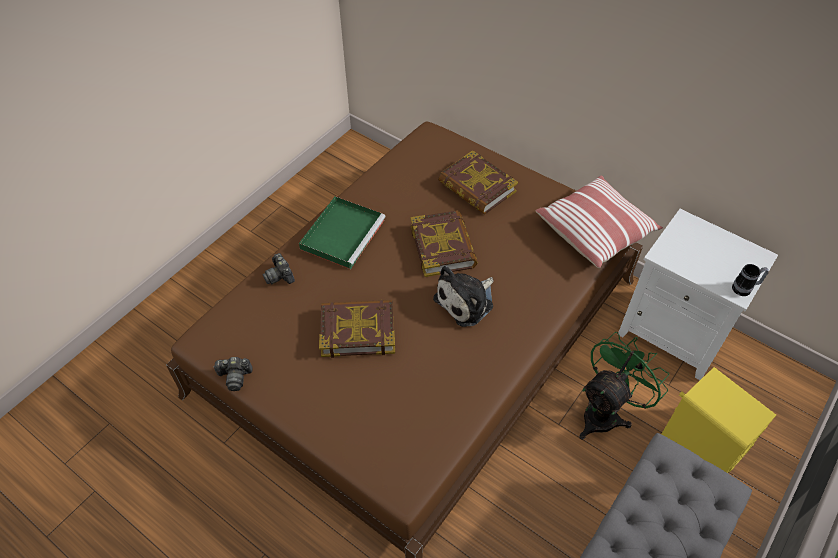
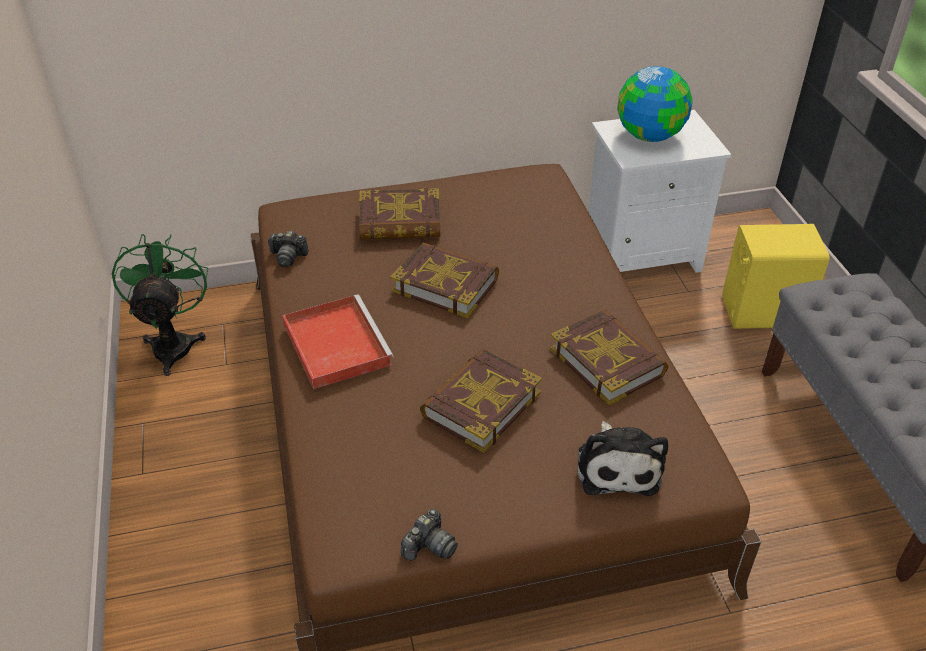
camera: 50 degrees left, 10 degrees down
(280, 276) = (328, 427): camera -> camera (288, 257)
(343, 233) = (335, 343): green tray -> red tray
(459, 371) = (607, 361): none -> book
(466, 301) = (530, 309): plush toy -> plush toy (617, 466)
(595, 230) = (543, 187): pillow -> none
(605, 412) = (679, 345): green fan -> green fan (174, 343)
(706, 249) = (650, 135): none -> globe
(745, 289) = (711, 143): mug -> none

